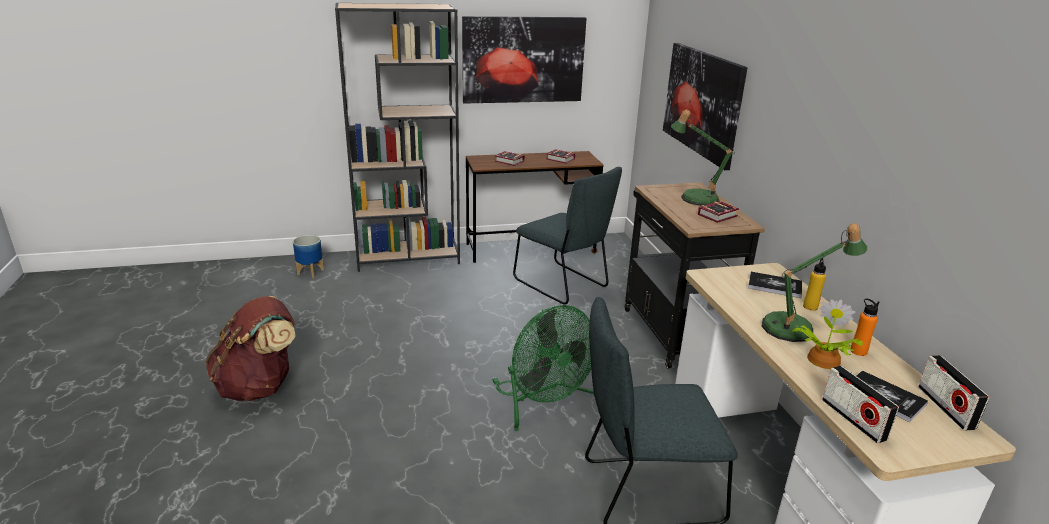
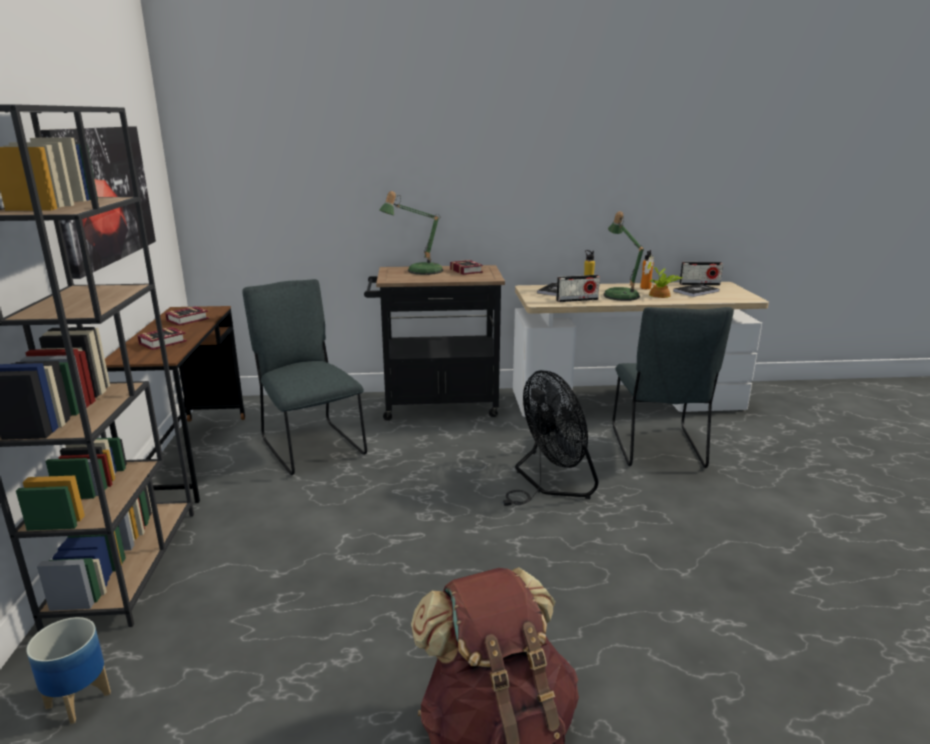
camera: 80 degrees left, 5 degrees down
(542, 402) = (543, 480): green fan -> black fan
(563, 285) = (310, 445): grey chair -> grey chair turned 90 degrees counterclockwise
(702, 102) = (342, 193): picture -> none
(853, 419) = (724, 299): radio -> radio (577, 300)

